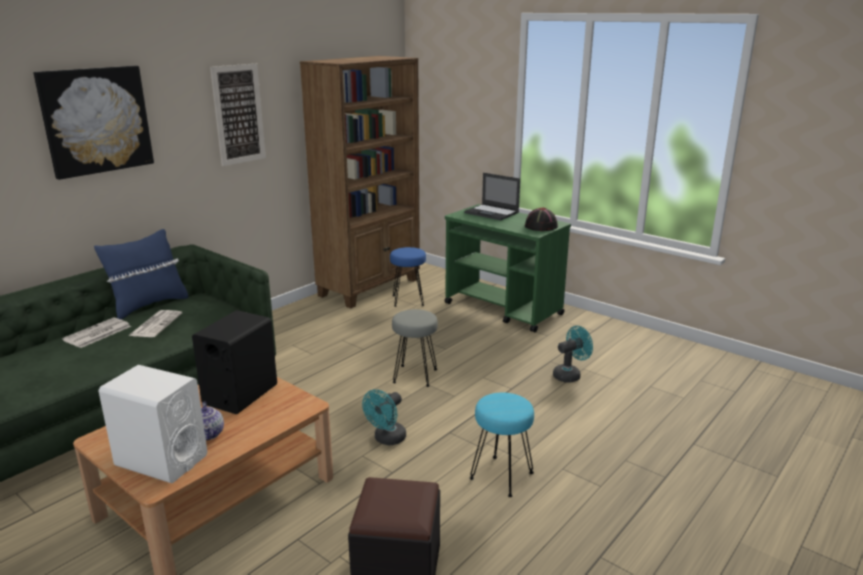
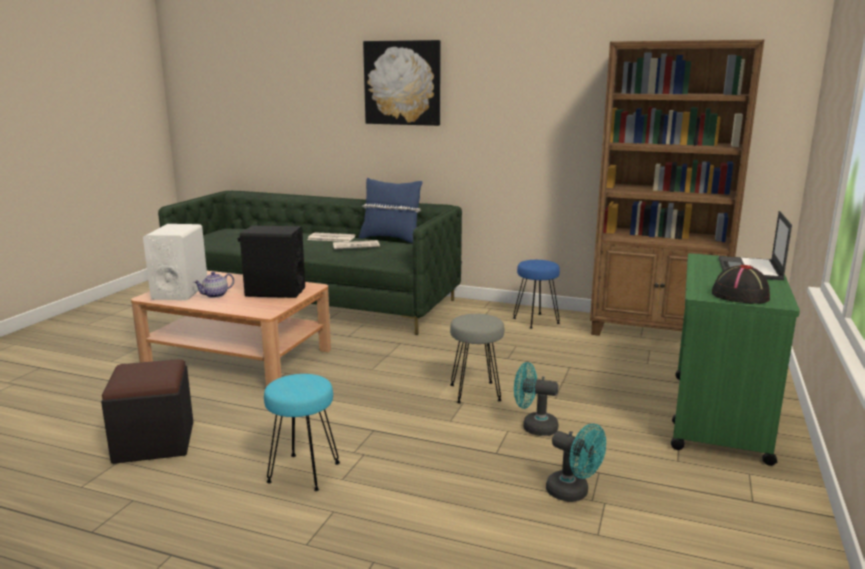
camera: 70 degrees right, 5 degrees down
(238, 114) = (535, 95): picture -> none
(387, 439) = (343, 402): turquoise fan -> turquoise fan (534, 427)
(408, 300) = (653, 357): blue stool -> blue stool (536, 321)

